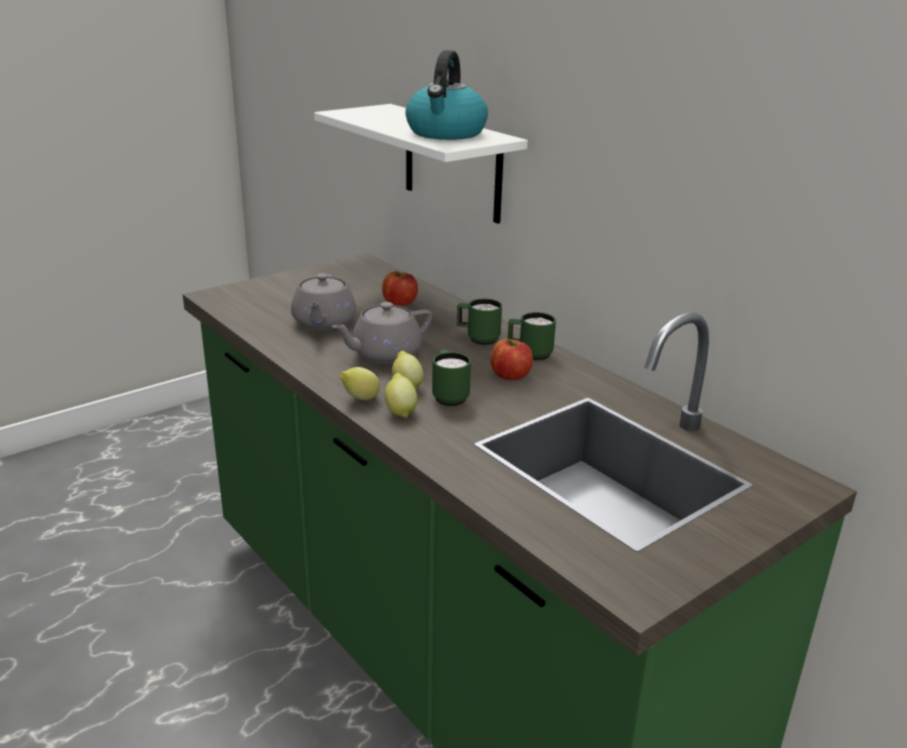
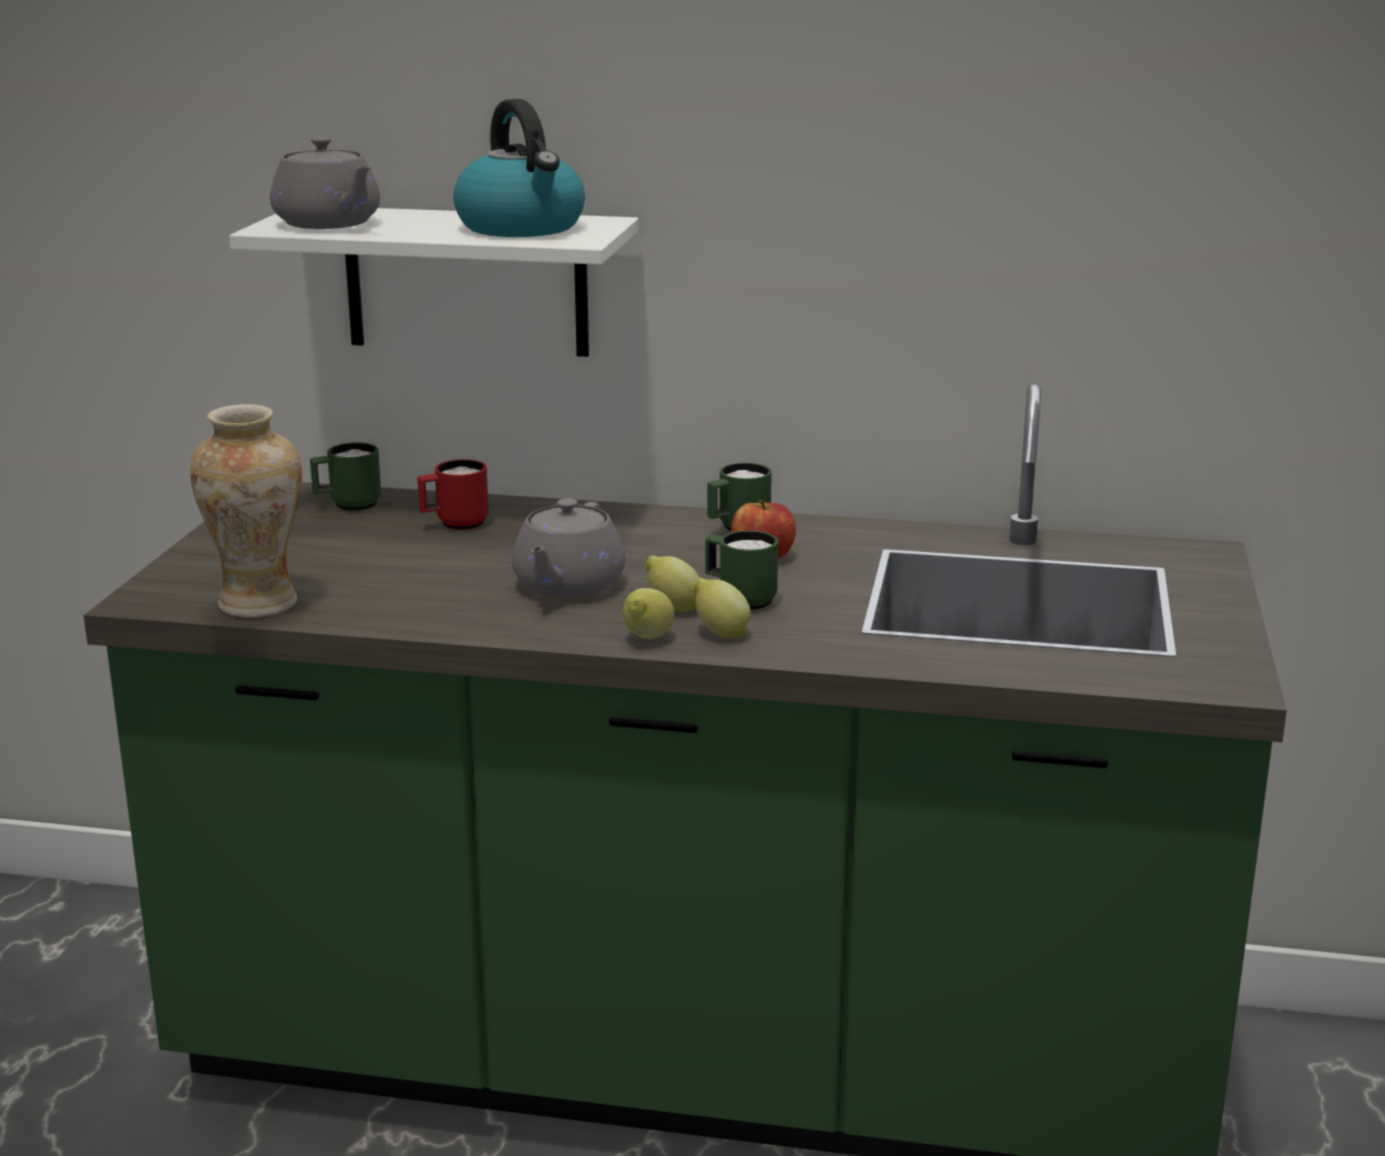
camera: 40 degrees left, 5 degrees down
(246, 313) = (258, 604): none -> vase
(323, 323) = (403, 579): grey teapot -> grey teapot (329, 224)
(400, 303) = (454, 524): apple -> red mug
(478, 339) = (644, 532): green mug -> green mug (348, 505)

